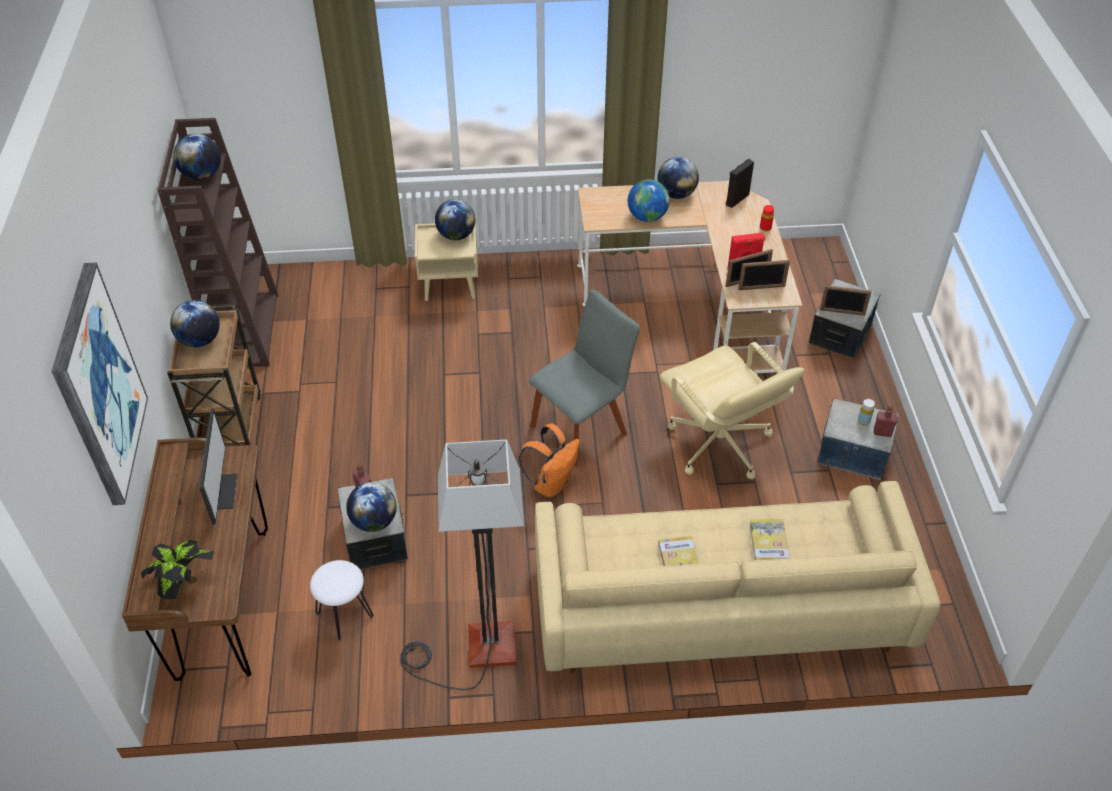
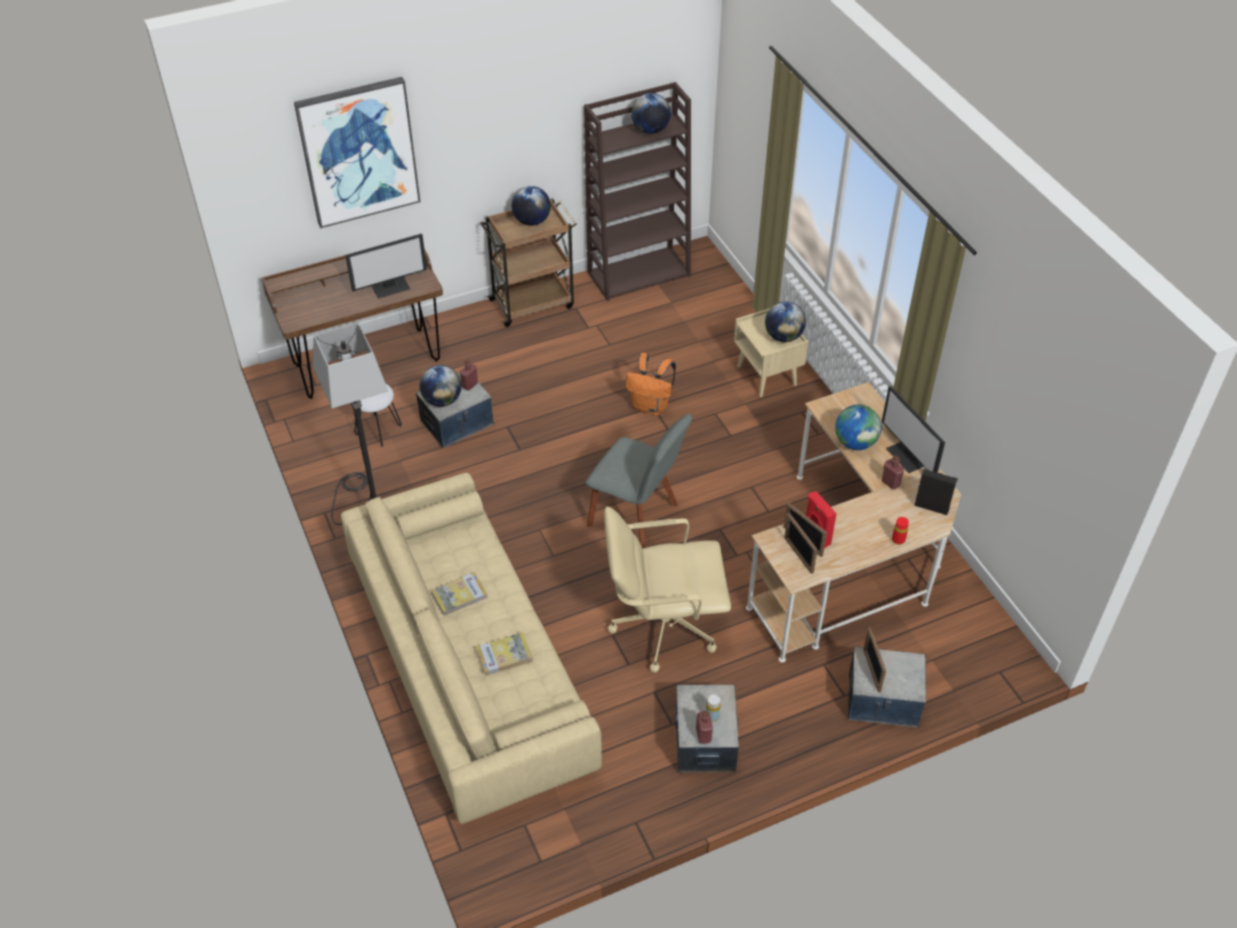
camera: 70 degrees right, 0 degrees up
(185, 584) = (304, 300): potted plant -> none
(551, 484) = (559, 515): orange backpack -> orange backpack (651, 406)
(676, 194) = (907, 456): globe -> monitor
(701, 212) = (890, 483): none -> red bottle
(719, 445) = (663, 626): beige office chair -> beige office chair turned 45 degrees clockwise

